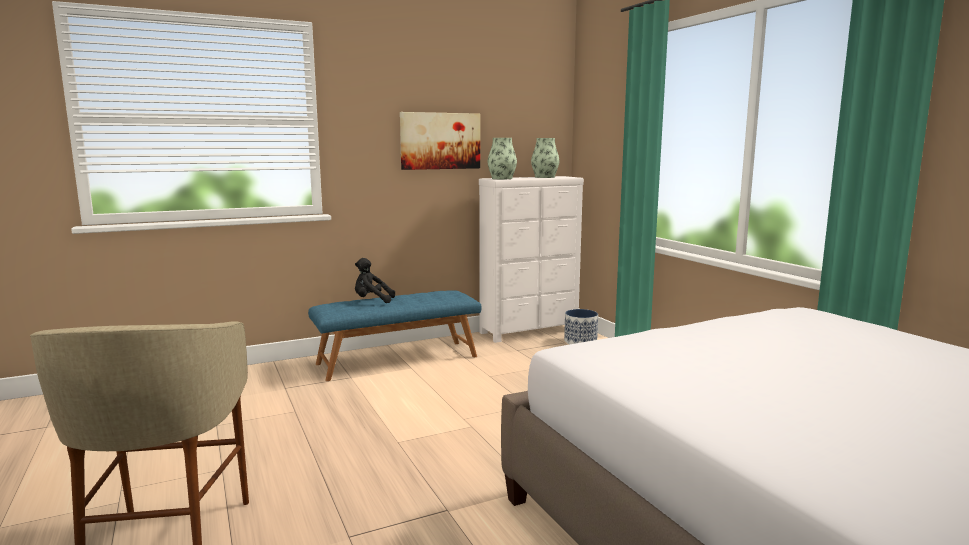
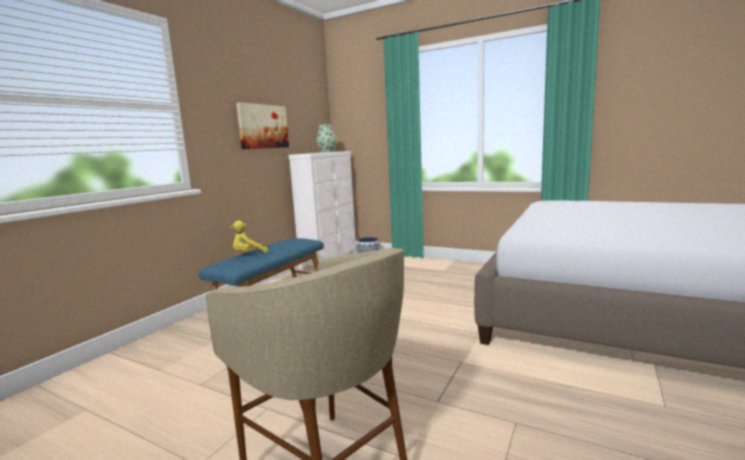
camera: 35 degrees left, 0 degrees up
(372, 301) = (248, 254): black plush toy -> yellow plush toy
(502, 178) = (308, 153): vase -> none

